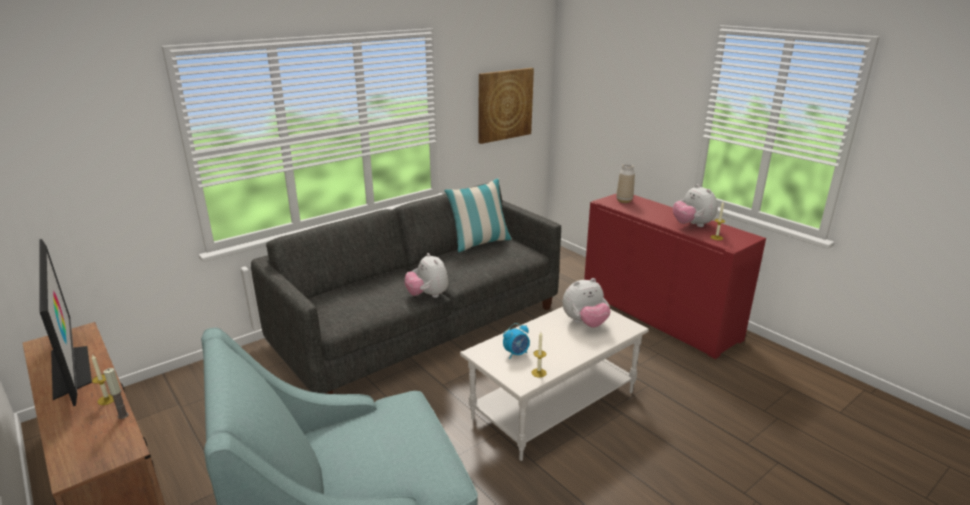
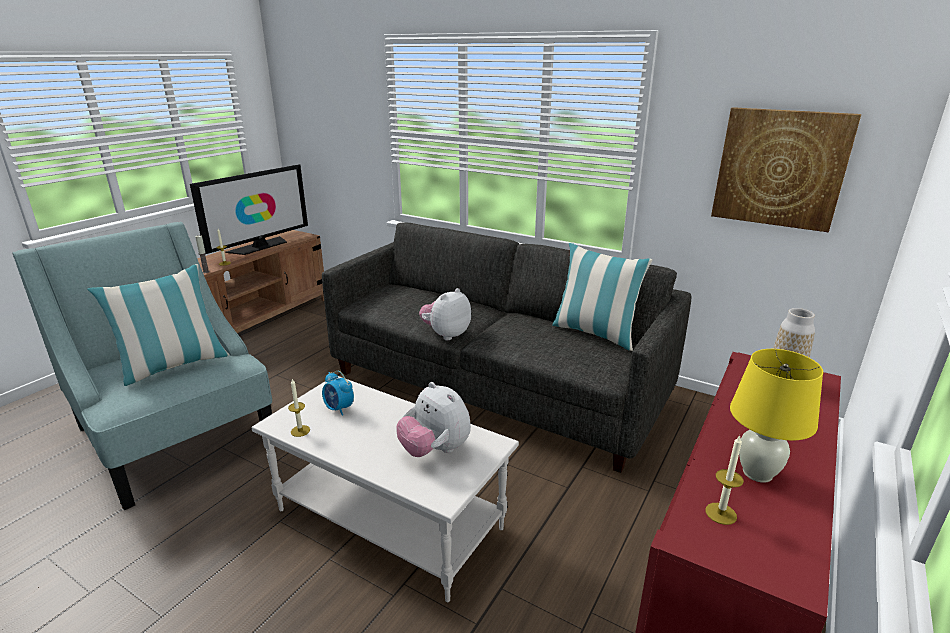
camera: 70 degrees right, 0 degrees up
(386, 440) = (174, 365): none -> pillow
(692, 225) = (757, 473): plush toy -> yellow table lamp

